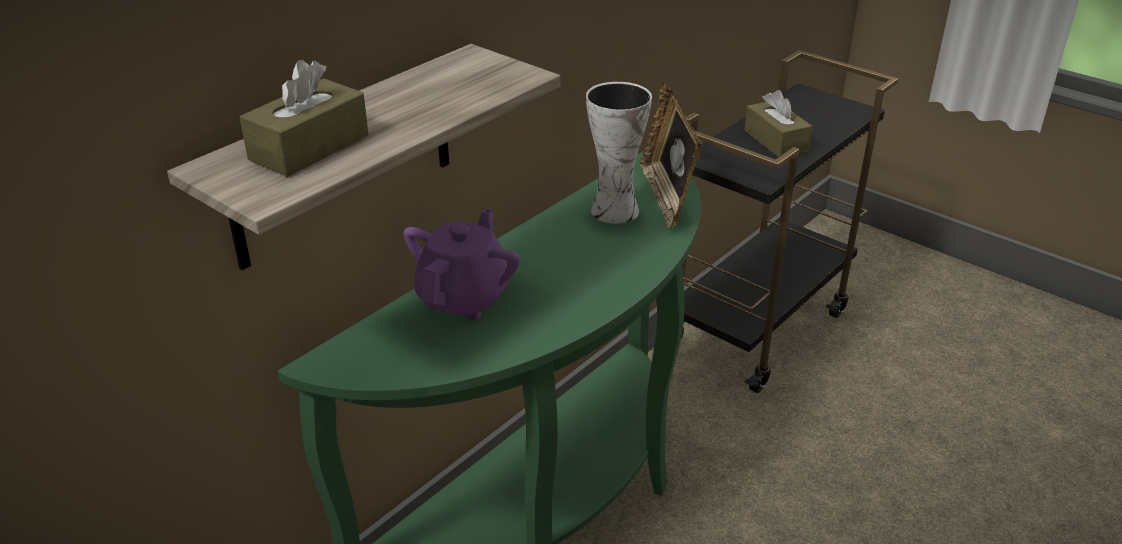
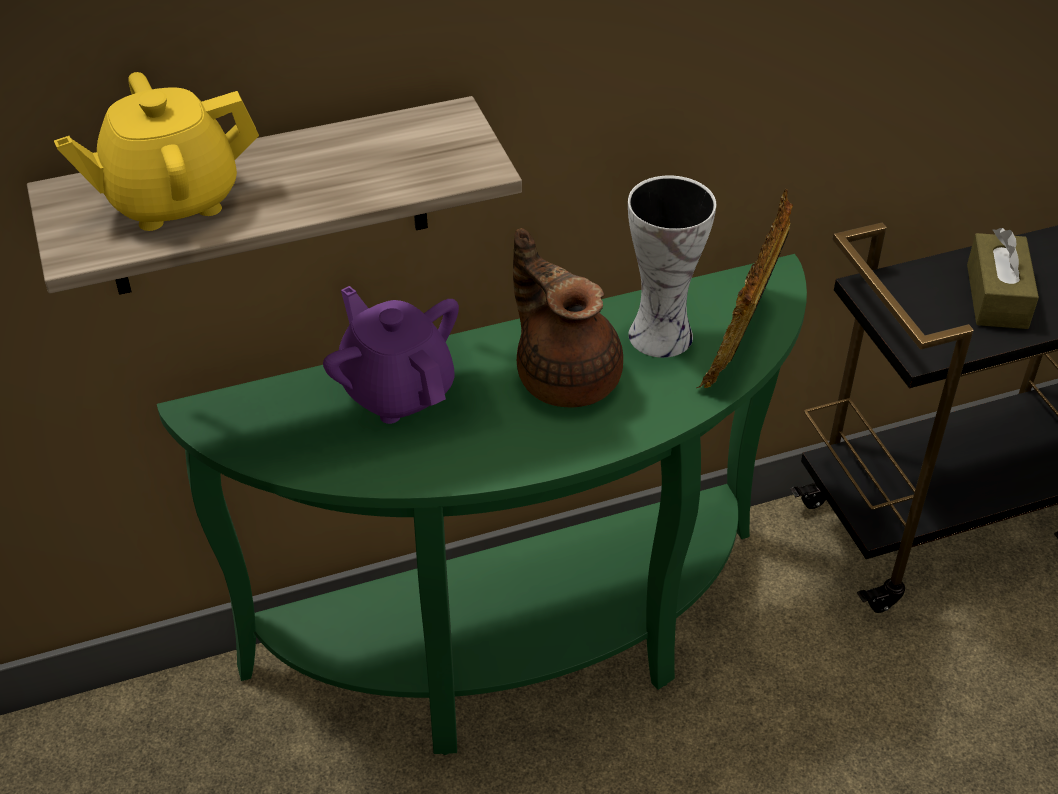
camera: 30 degrees right, 10 degrees up
(309, 147) = (171, 199): brown tissue box -> yellow teapot
(464, 298) = (397, 390): purple teapot -> purple teapot turned 90 degrees counterclockwise
(574, 251) = (565, 375): none -> brown teapot

